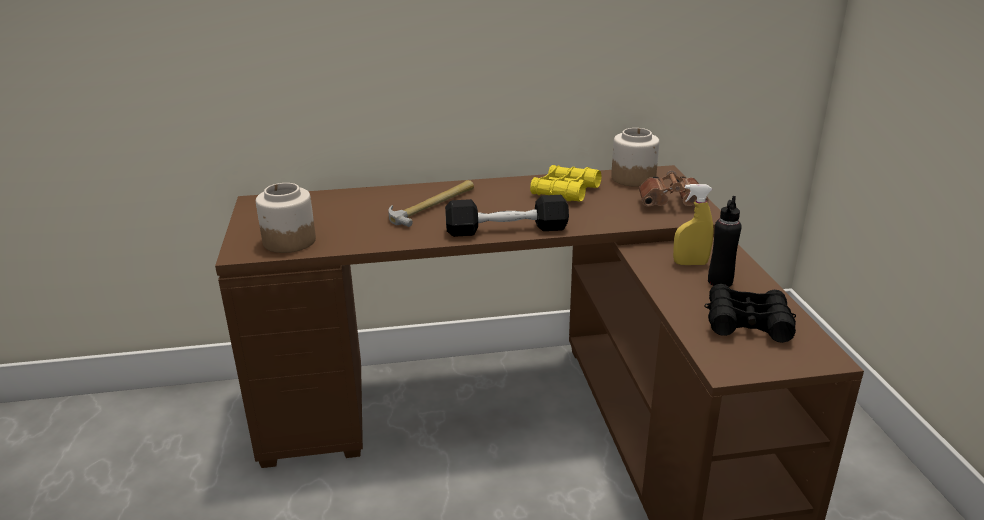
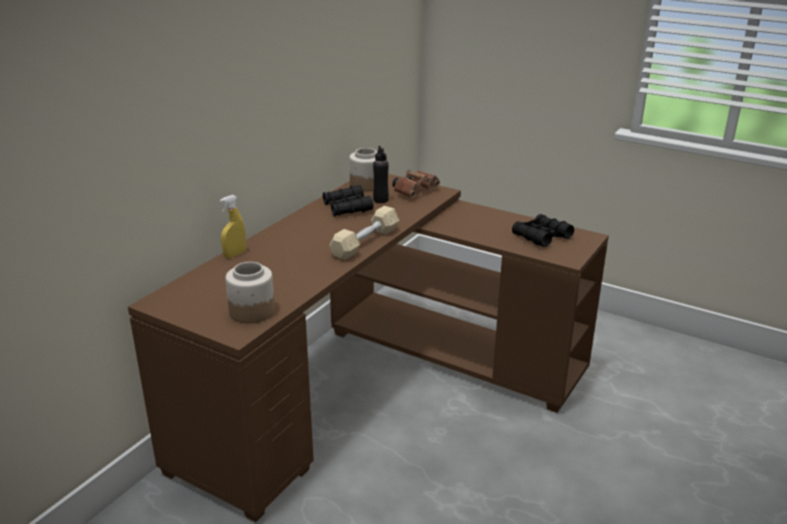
camera: 50 degrees left, 0 degrees up
(433, 206) = (291, 249): hammer -> none
(507, 229) = (365, 242): black dumbbell -> beige dumbbell
(565, 191) = (347, 208): yellow binoculars -> black binoculars
(690, 263) = (469, 221): yellow spray bottle -> yellow spray bottle (235, 254)
(720, 281) = (497, 224): black bottle -> black bottle (380, 200)

